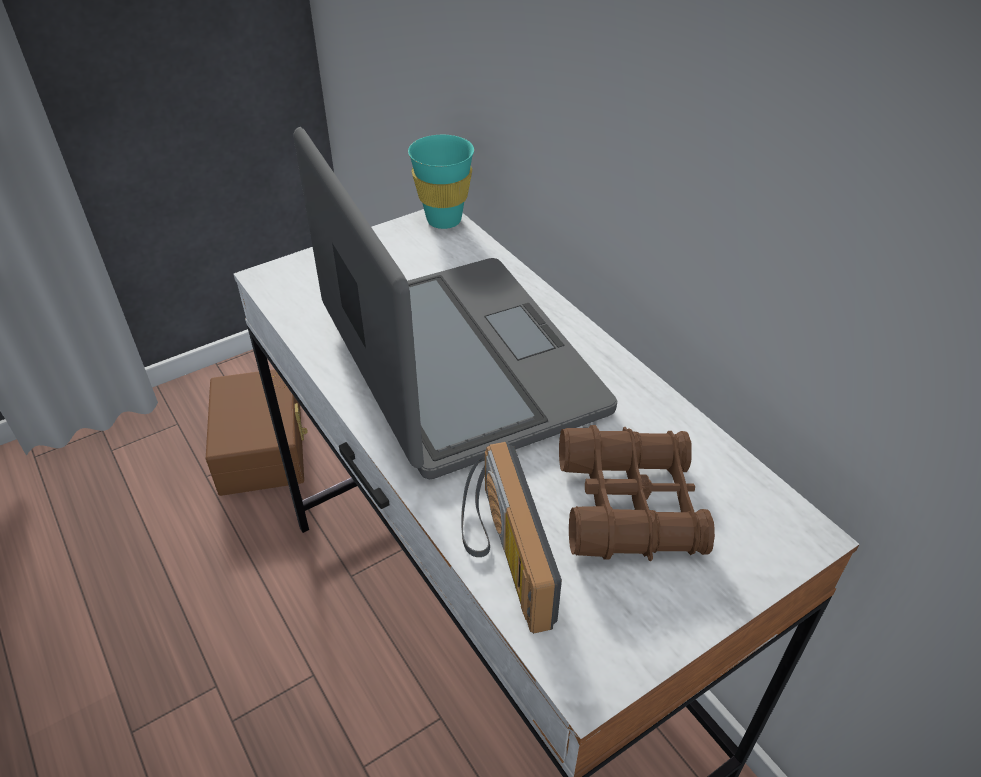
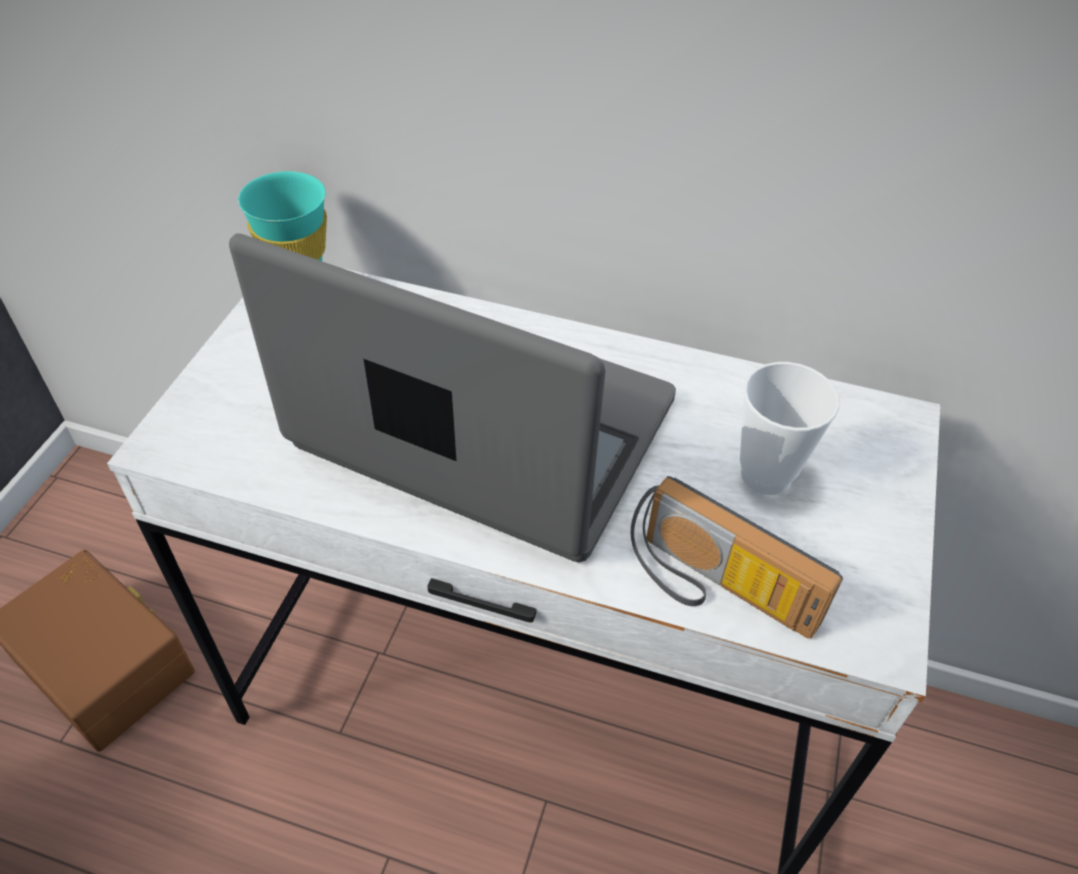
camera: 40 degrees left, 5 degrees up
(630, 505) = (765, 475): brown binoculars -> cup

